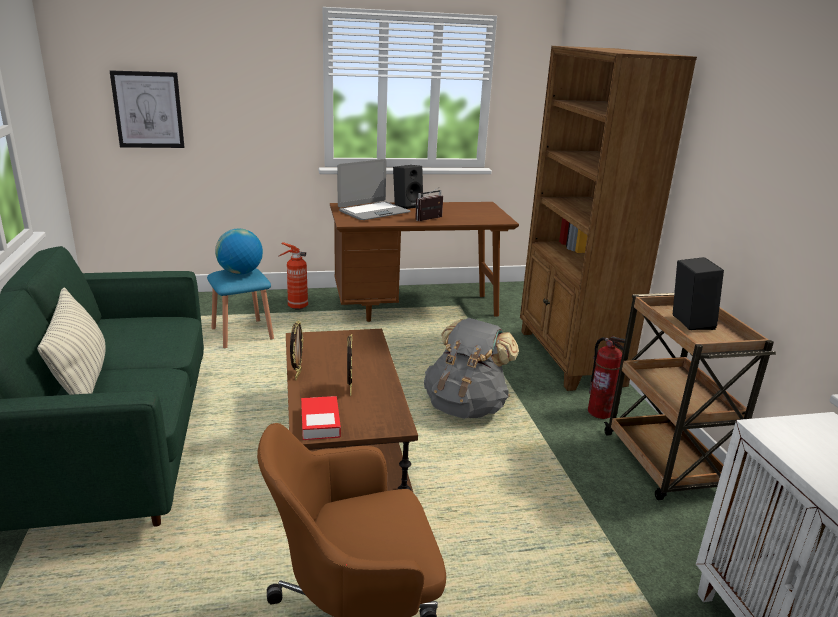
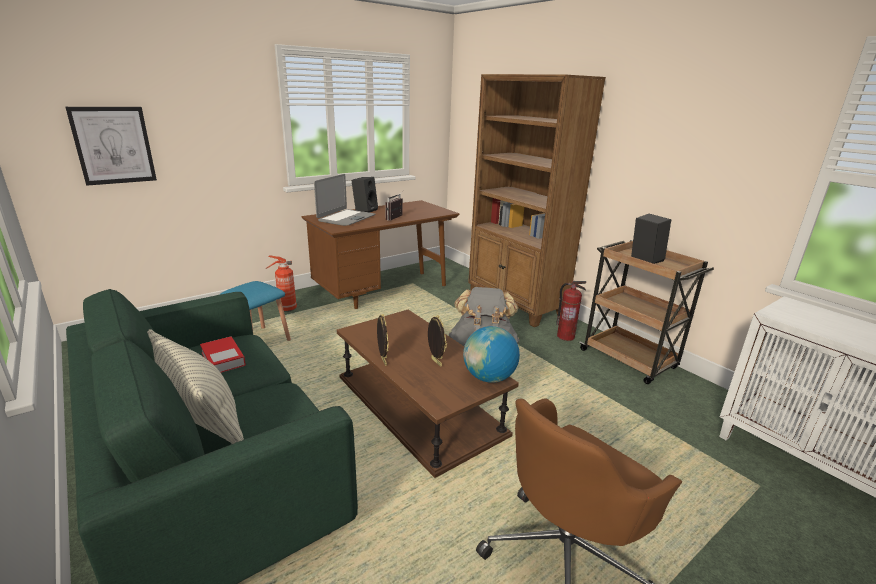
camera: 25 degrees left, 0 degrees up
(240, 273) = (253, 287): globe -> globe (489, 377)
(320, 422) = (441, 394): book -> book (223, 359)

